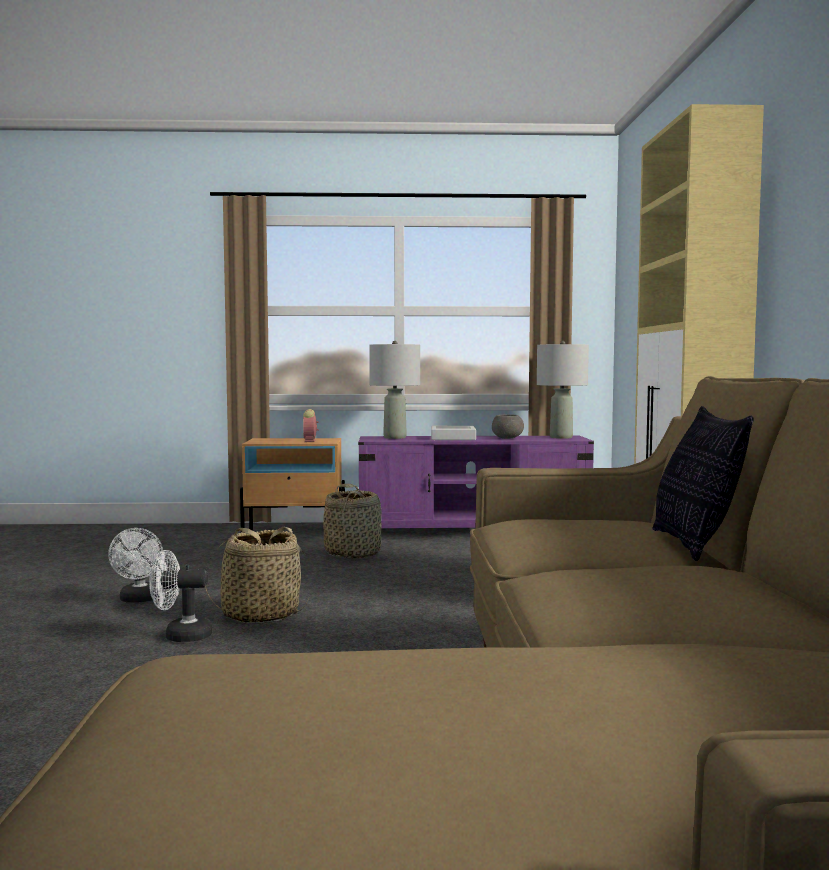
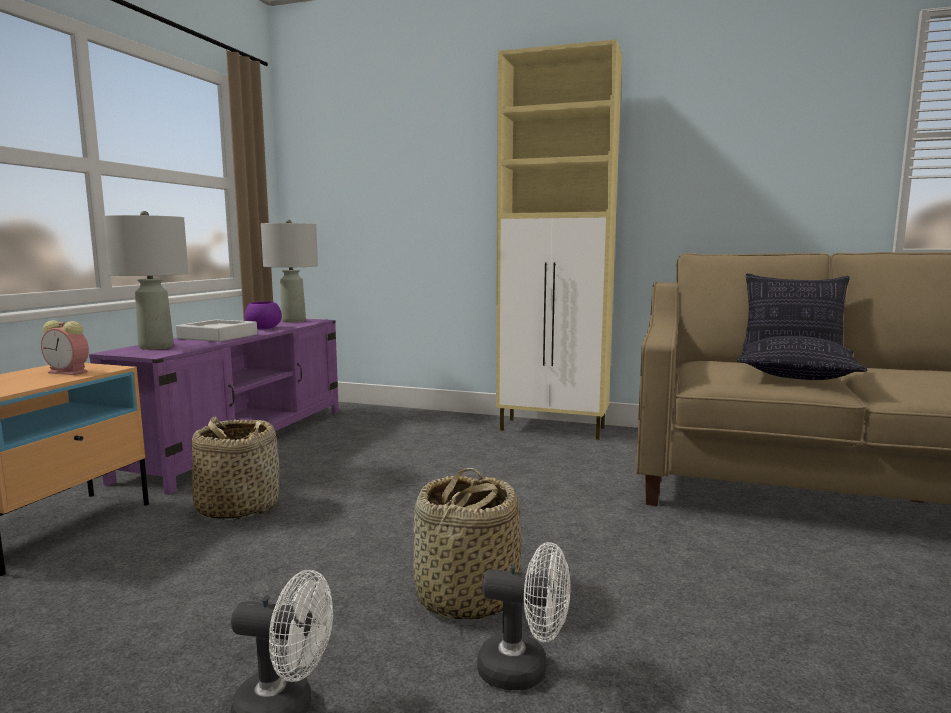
camera: 70 degrees left, 5 degrees up
(180, 636) = (524, 670): white fan -> white fan turned 90 degrees counterclockwise
(507, 438) = (263, 328): grey bowl -> purple bowl
(568, 539) = (796, 375): none -> pillow

